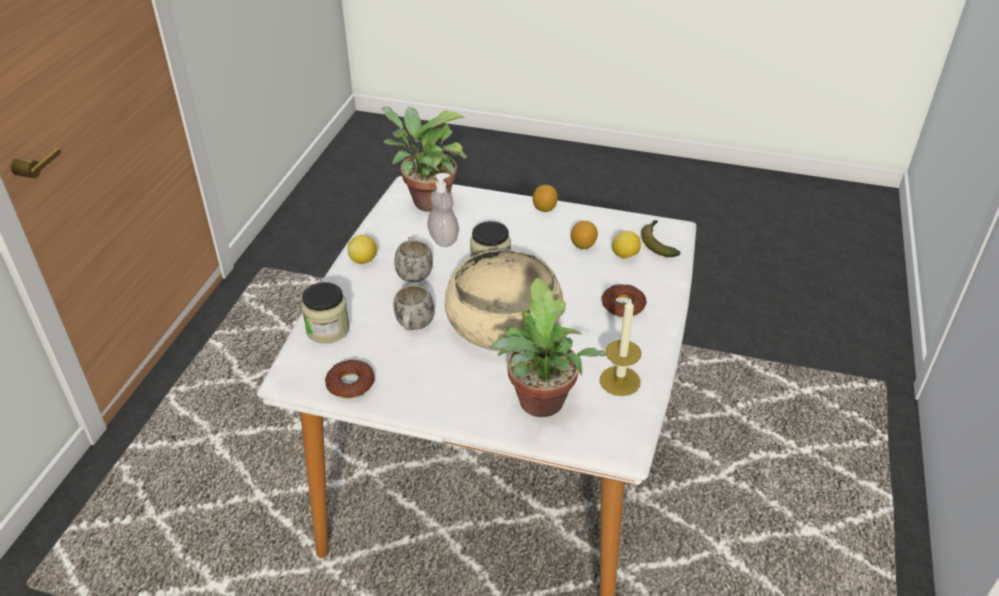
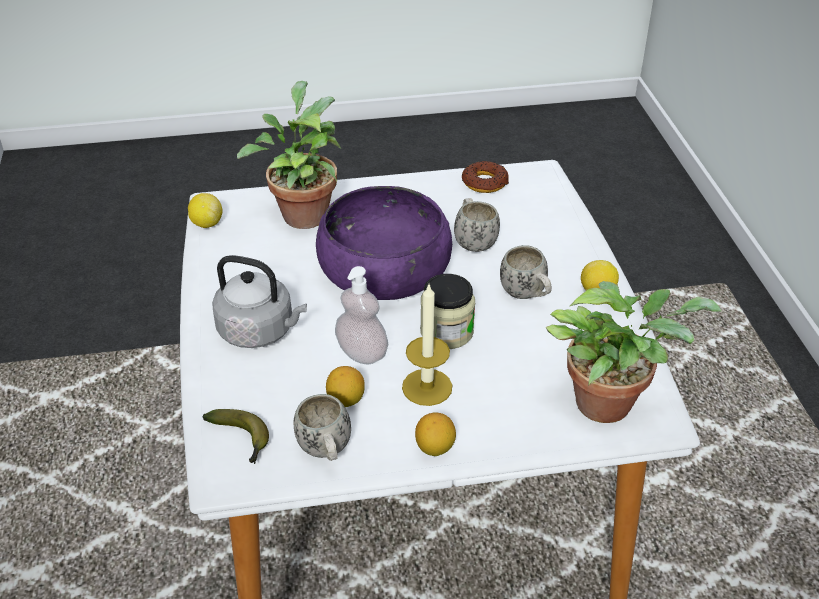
camera: 155 degrees right, 0 degrees up
(328, 329) = (553, 215): jar -> none
(443, 239) = (532, 349): soap dispenser -> soap dispenser (362, 353)
(504, 323) = (384, 271): beige bowl -> purple bowl
(608, 223) = (326, 452): none -> white mug
(619, 381) = (236, 252): candle -> candle (427, 387)
(623, 305) = (260, 331): donut -> grey kettle
(625, 256) = (281, 402): lemon -> lemon (206, 223)

